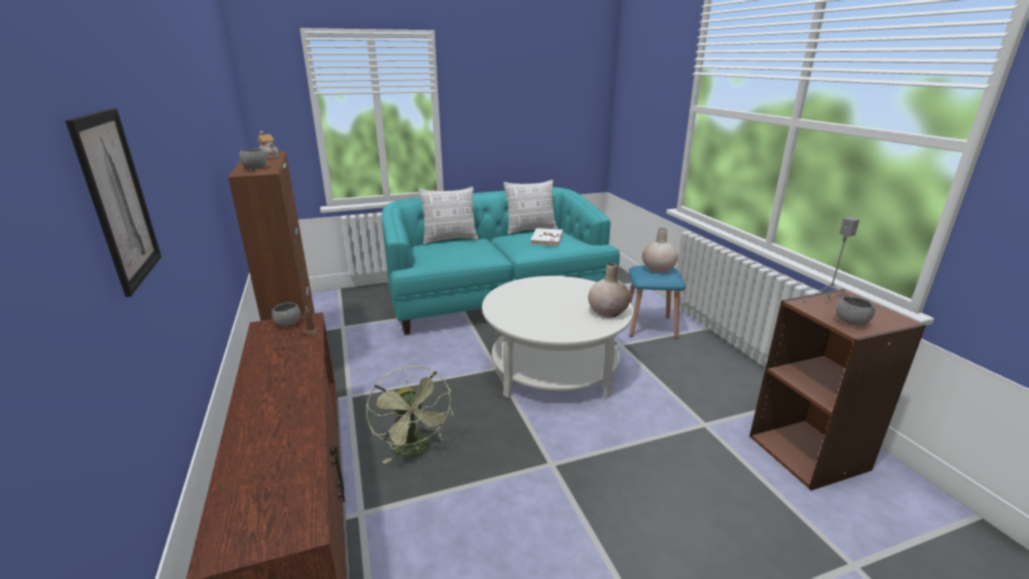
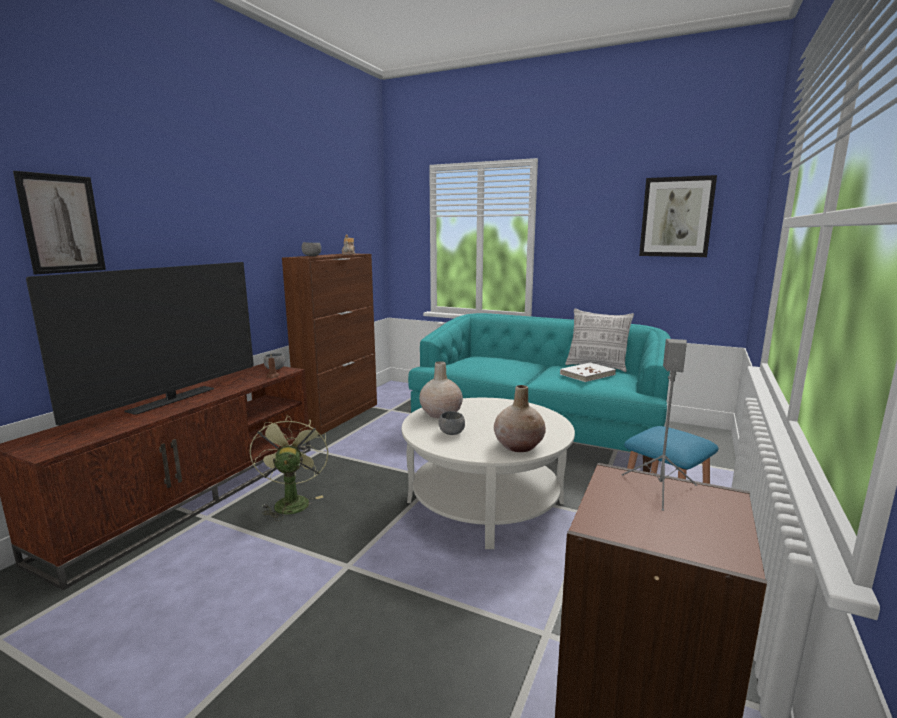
camera: 45 degrees right, 10 degrees down
(270, 405) = (172, 400): none -> television
(415, 450) = (291, 501): green fan -> green fan turned 150 degrees clockwise
(450, 239) = (505, 357): pillow -> none
(559, 92) = (676, 217): none -> picture
(658, 269) = (676, 434): beige vase -> beige vase (440, 414)
(851, 322) = (624, 518): grey bowl -> grey bowl (451, 433)

